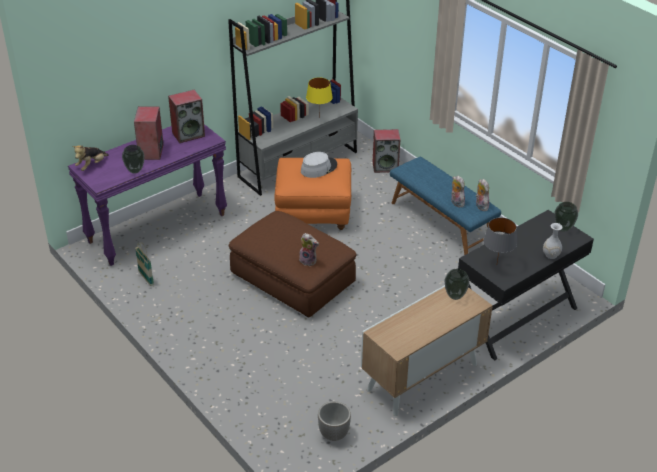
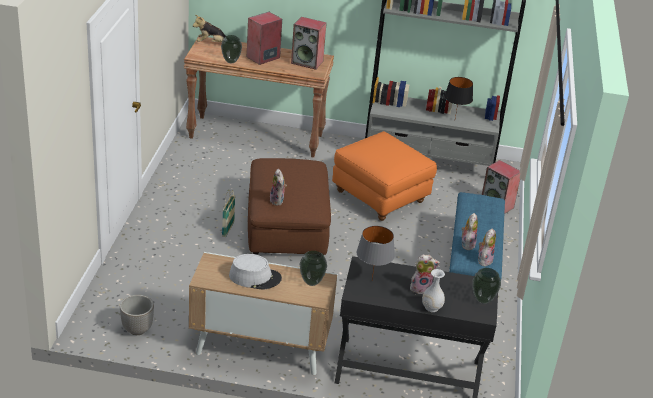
camera: 45 degrees right, 5 degrees down
(146, 278) = (196, 158): basket -> basket (228, 229)
(157, 228) = (256, 136): purple console table -> brown console table
(318, 168) = (393, 151): grey hat -> grey hat (255, 277)
(319, 117) = (455, 120): yellow table lamp -> black table lamp
(525, 247) = (421, 288): none -> plush toy

